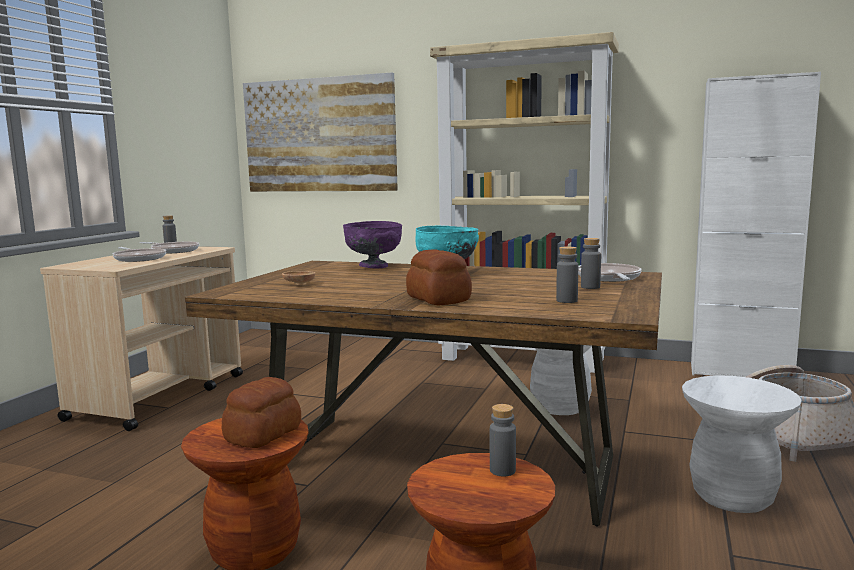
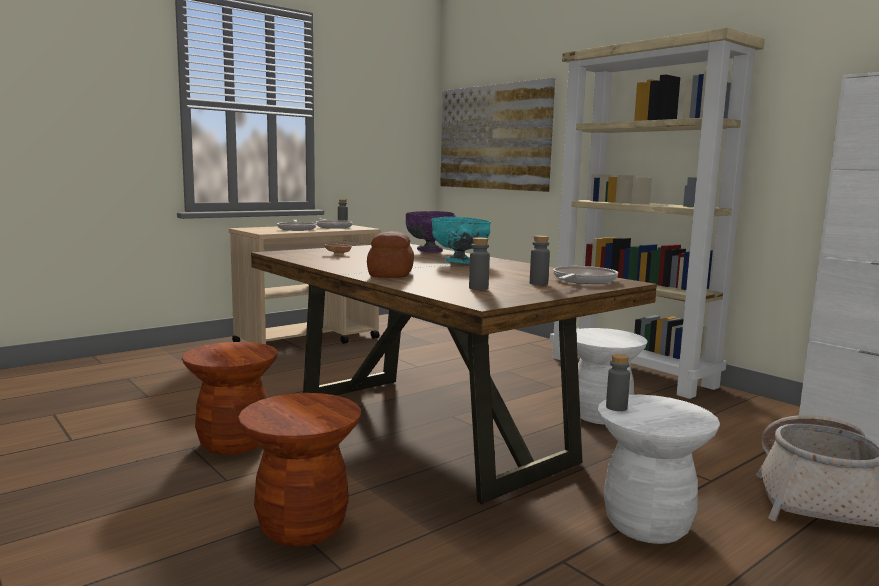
camera: 30 degrees right, 0 degrees up
(264, 434) = (239, 355): bread -> none
(502, 470) = (330, 409): grey bottle -> grey bottle (616, 407)

